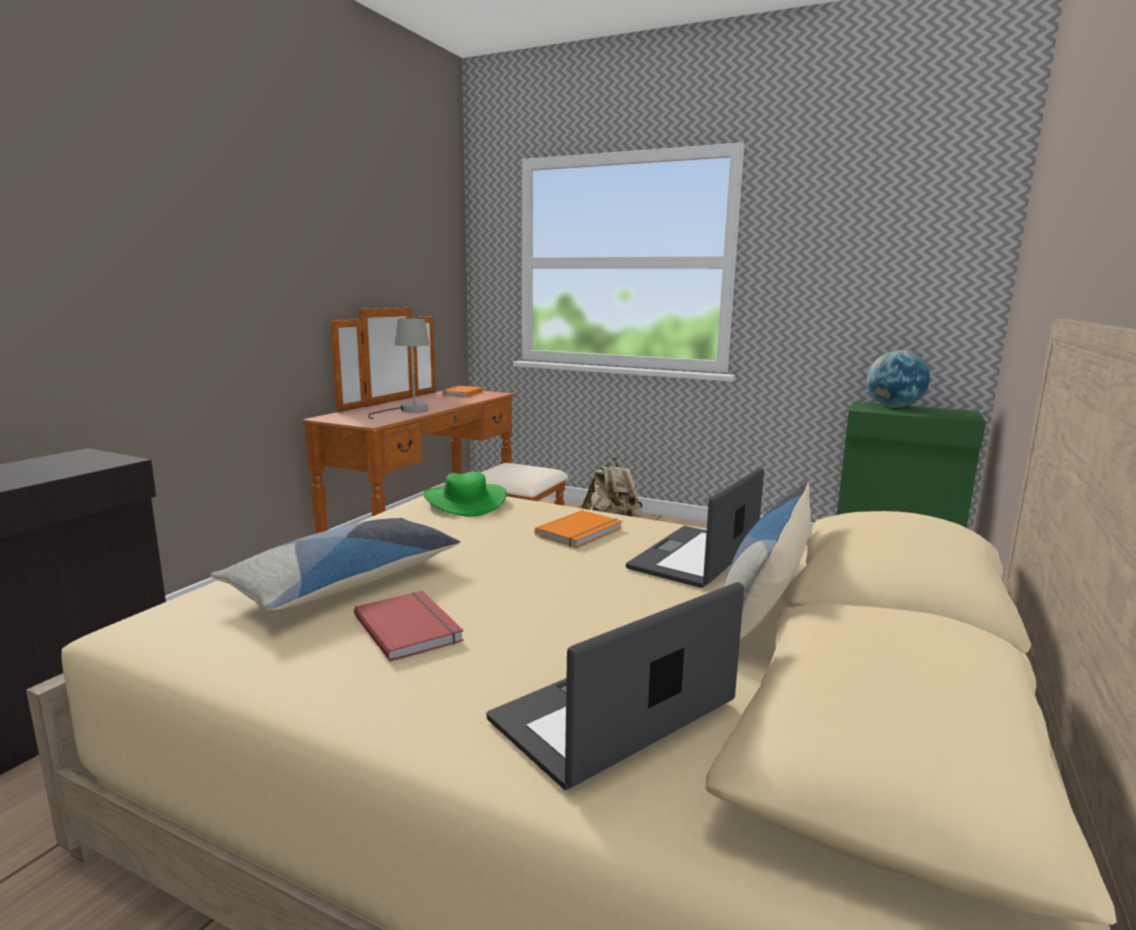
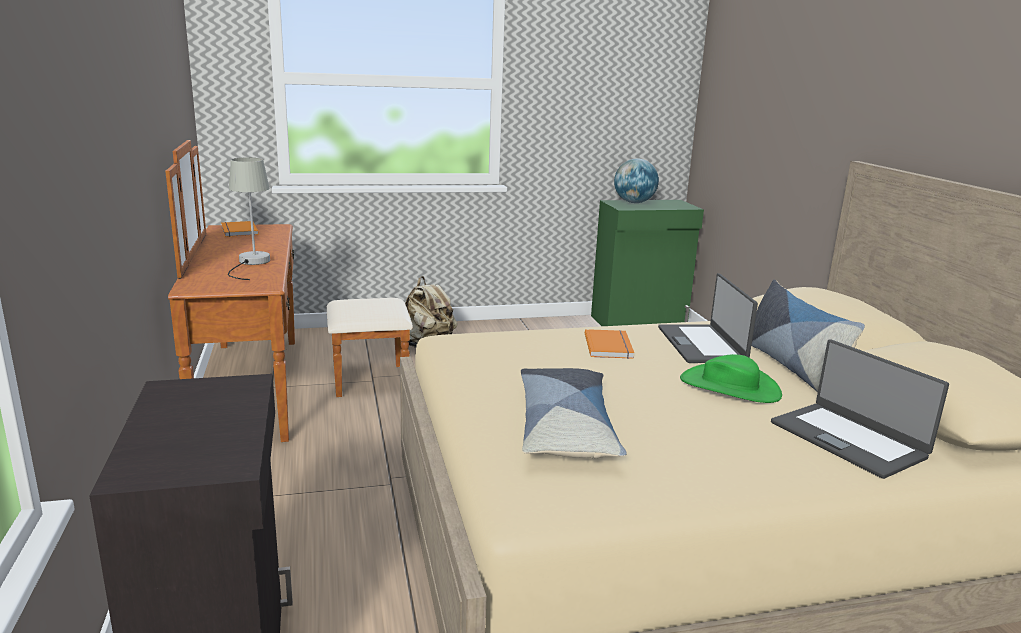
camera: 40 degrees left, 5 degrees up
(410, 627) = (675, 439): red book -> none
(465, 501) = (480, 344): green hat -> green hat (730, 386)
(615, 715) = (848, 439): laptop -> laptop turned 45 degrees counterclockwise

